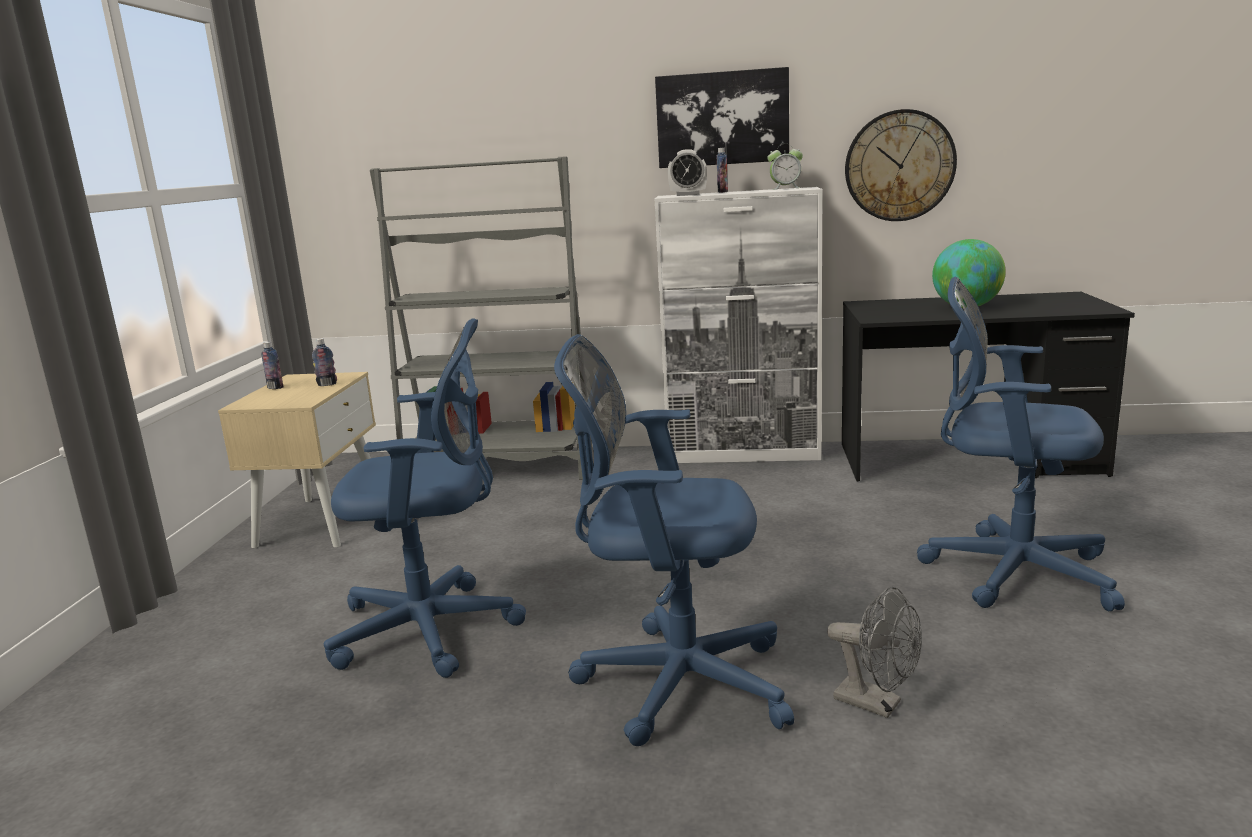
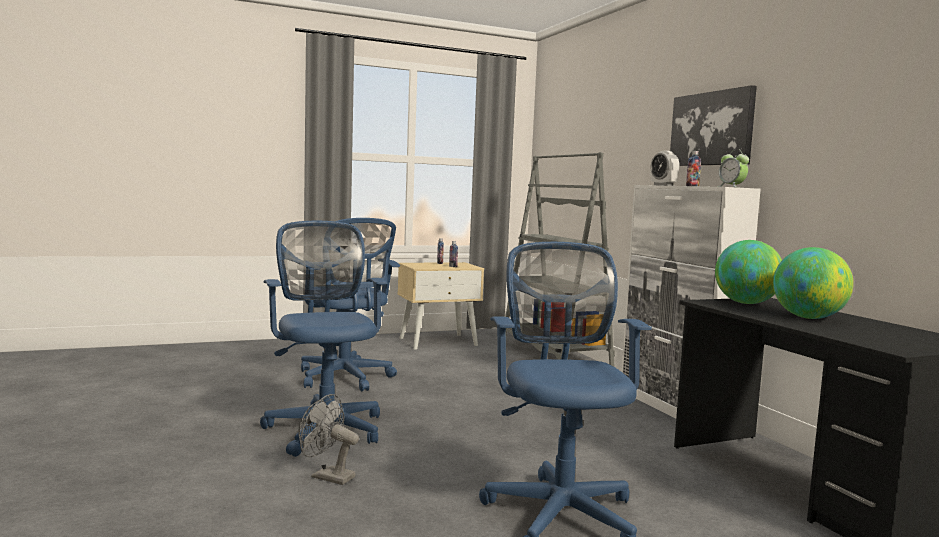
camera: 60 degrees right, 10 degrees down
(877, 704) = (327, 476): grey fan -> grey fan turned 105 degrees clockwise
(884, 310) = (746, 303): none -> globe
(899, 166) = (832, 175): wall clock -> none

